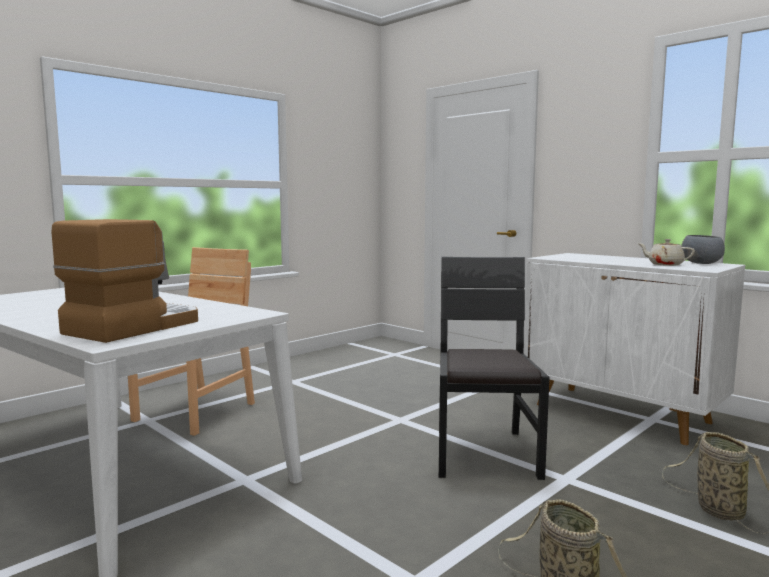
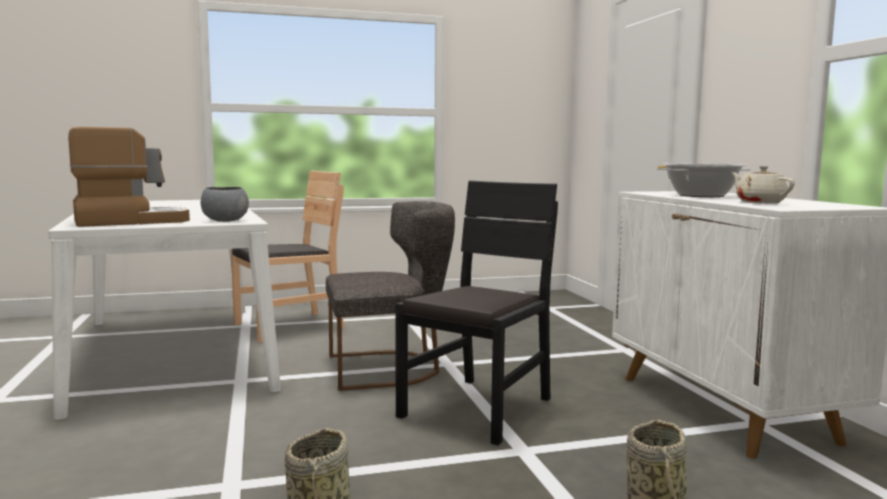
camera: 30 degrees right, 0 degrees up
(361, 434) = (389, 368): none -> grey chair
(599, 259) = (701, 195): none -> cooking pot
(701, 263) = (830, 204): grey bowl -> grey bowl (225, 221)

